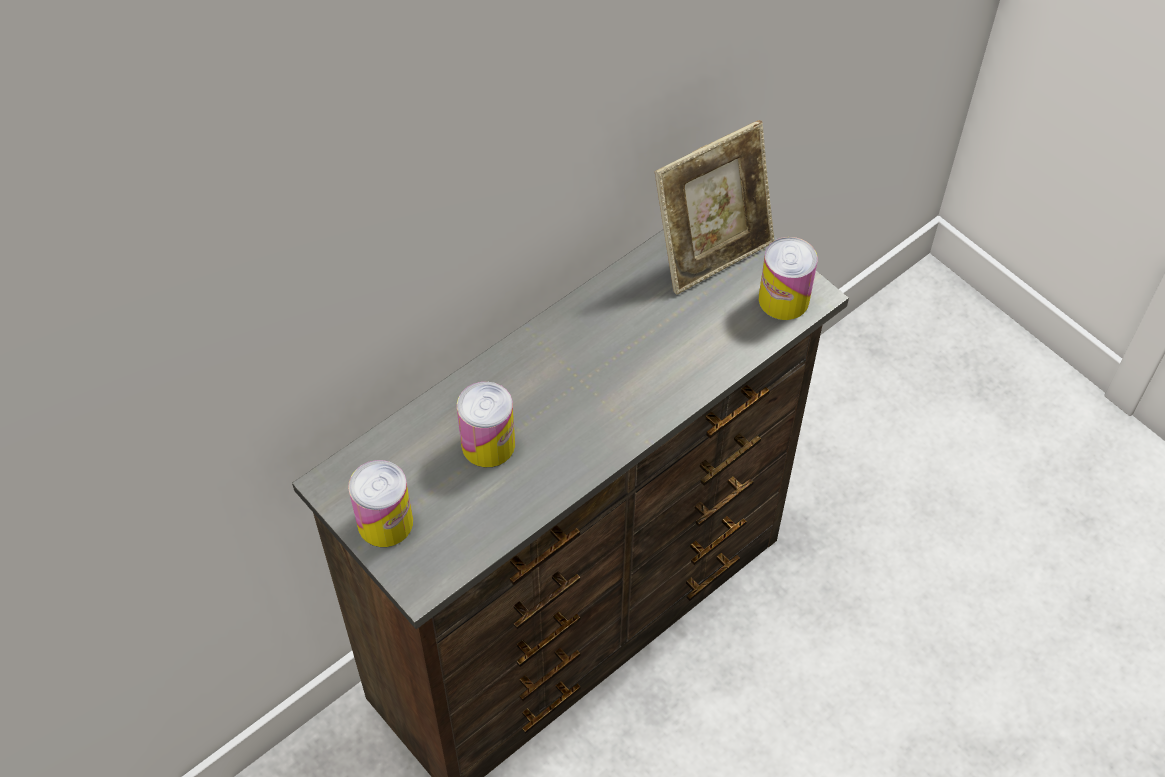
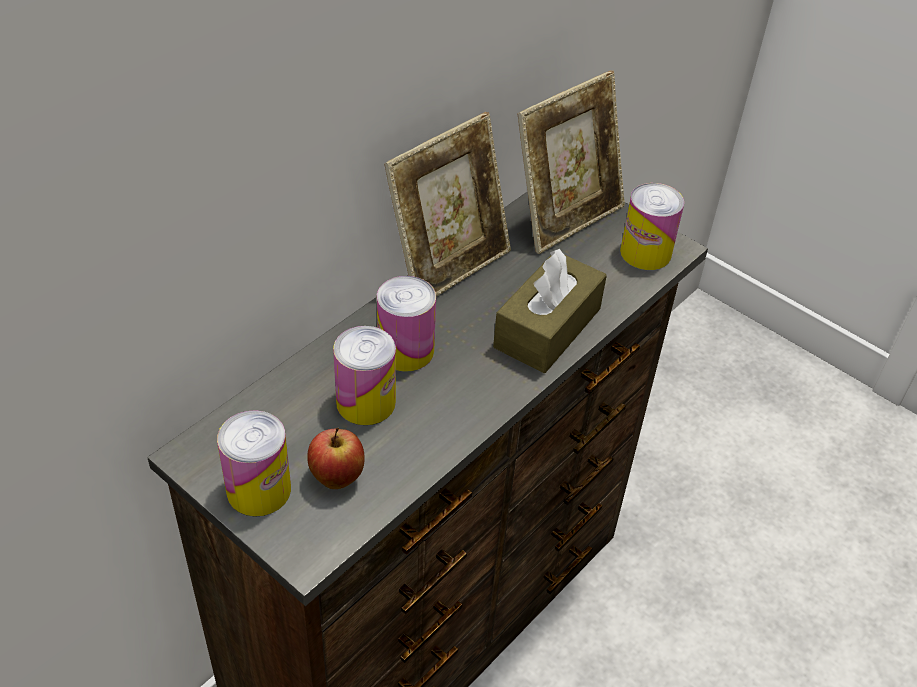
camera: 10 degrees left, 10 degrees down
(453, 517) = (337, 478): none -> apple
(531, 393) = (405, 350): none -> can
(586, 302) = (449, 266): none -> picture frame
(669, 378) = (547, 328): none -> brown tissue box

